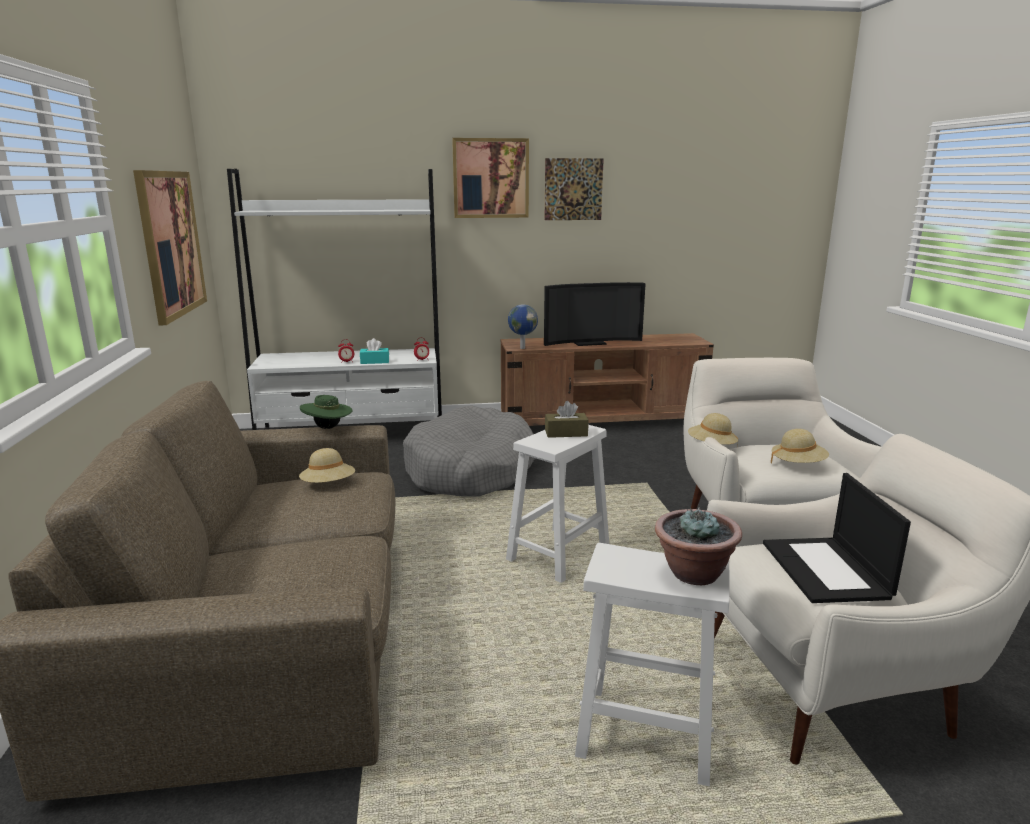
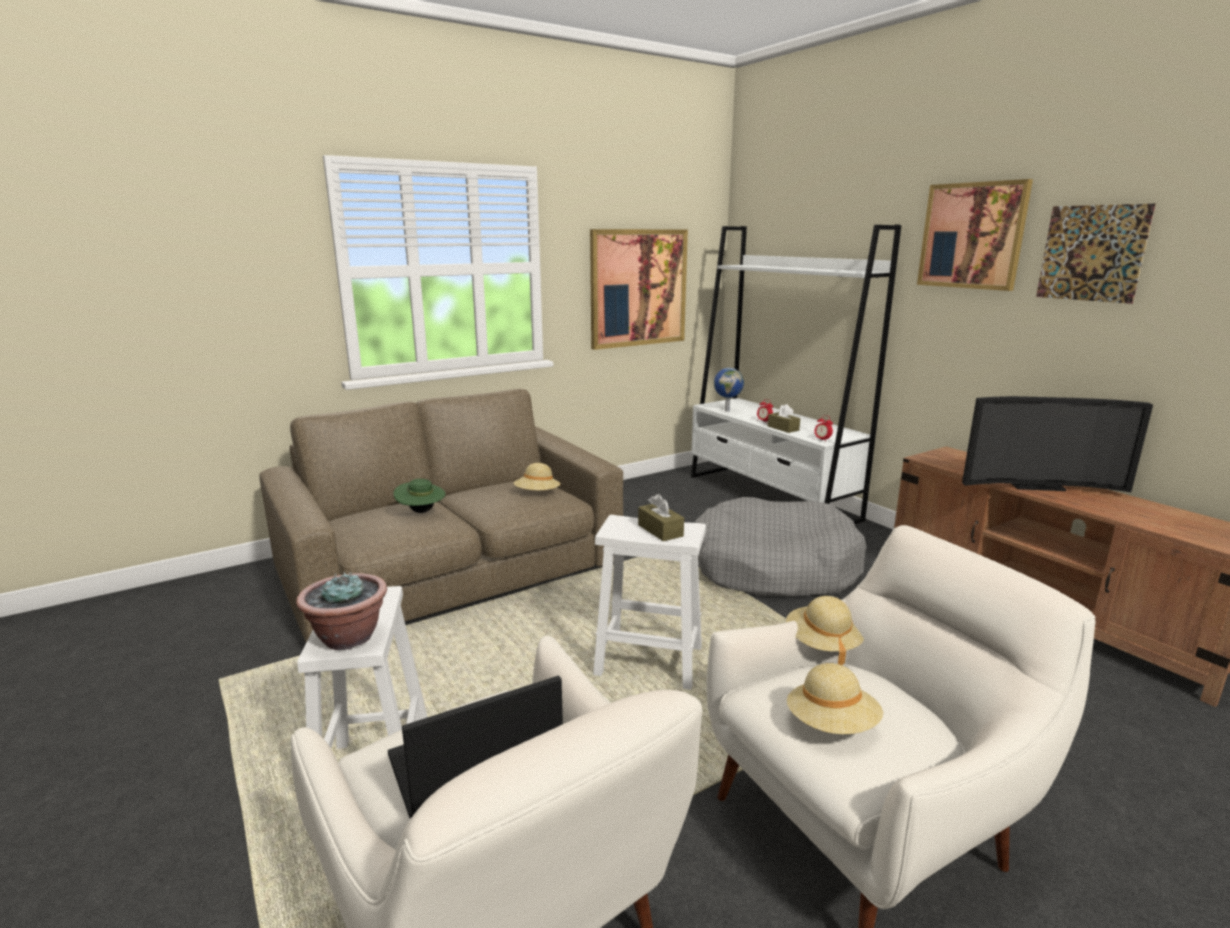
camera: 65 degrees right, 0 degrees up
(328, 428) = (584, 454): green hat -> green hat (421, 512)
(374, 361) = (783, 428): turquoise tissue box -> brown tissue box
(522, 348) = (929, 461): globe -> globe (727, 410)
(589, 343) = (1034, 485): television -> television turned 45 degrees counterclockwise

